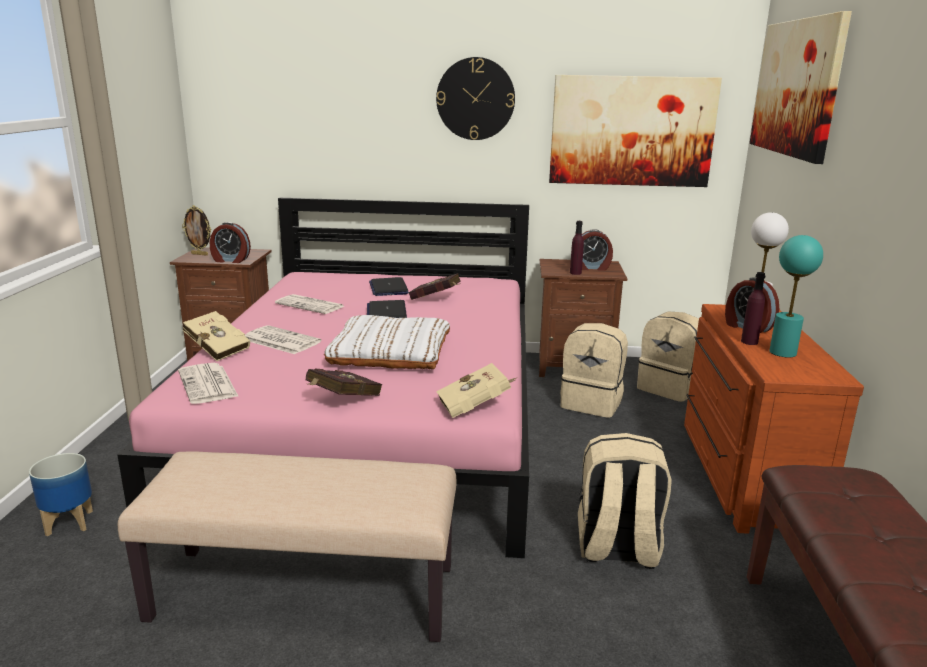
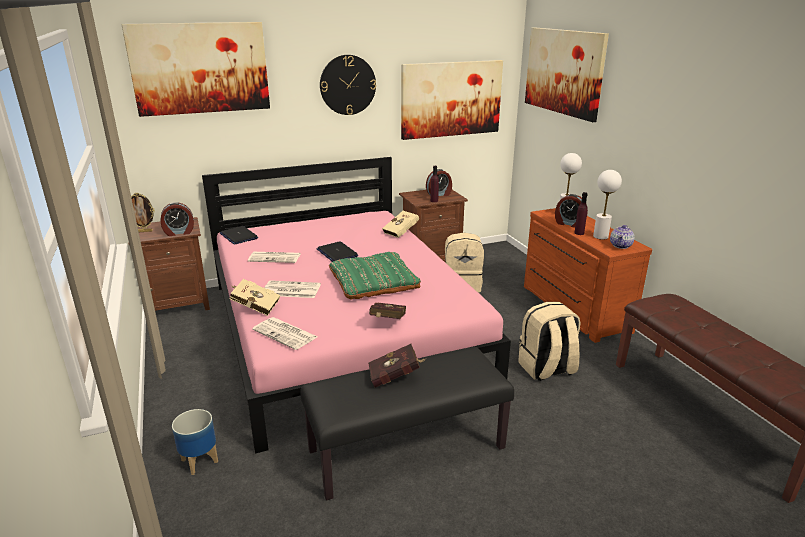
camera: 25 degrees left, 5 degrees up
(289, 65) = (200, 68): none -> picture
(306, 592) = (407, 448): beige bench -> black bench
(388, 288) = (312, 233): laptop -> laptop (238, 236)
(390, 352) = (373, 281): white pillow -> green pillow
(437, 299) = (358, 236): red book -> red book (396, 377)
(476, 407) = (467, 307): beige book -> beige book (402, 232)
(669, 388) = (496, 265): beige backpack -> none
(783, 352) = (600, 236): turquoise table lamp -> white table lamp
(806, 370) = (621, 245): none -> teapot

